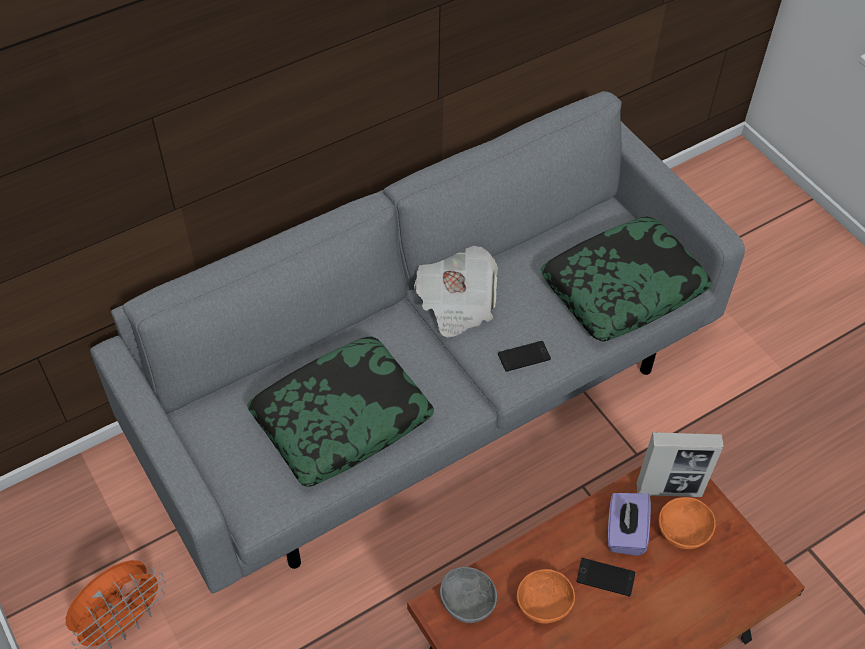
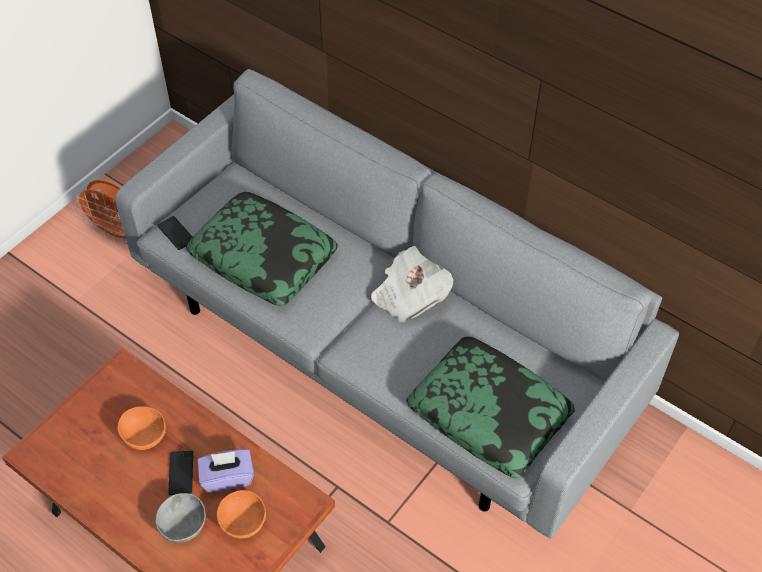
camera: 70 degrees right, 0 degrees up
(468, 601) = (132, 385): grey bowl -> grey bowl (184, 525)
(524, 356) = (375, 358): phone -> phone (176, 233)
(669, 490) = (281, 502): picture frame -> none

